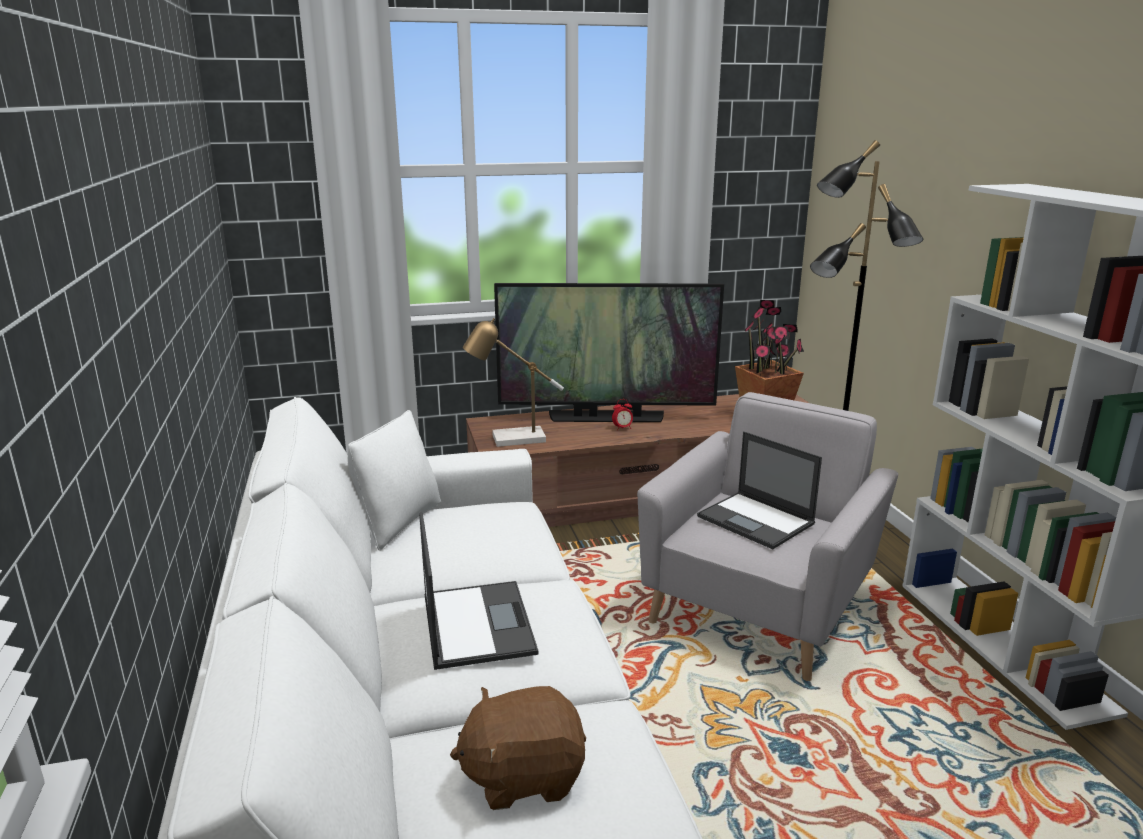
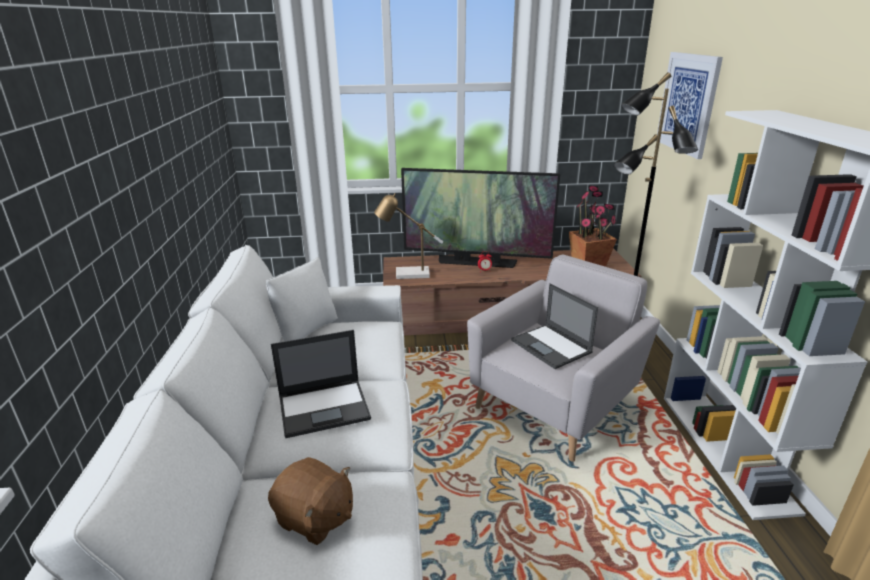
camera: 10 degrees right, 5 degrees up
(477, 623) = (325, 407): laptop -> laptop turned 75 degrees clockwise
(523, 775) = (315, 518): brown plush toy -> brown plush toy turned 150 degrees counterclockwise
(889, 184) = (687, 103): none -> picture

